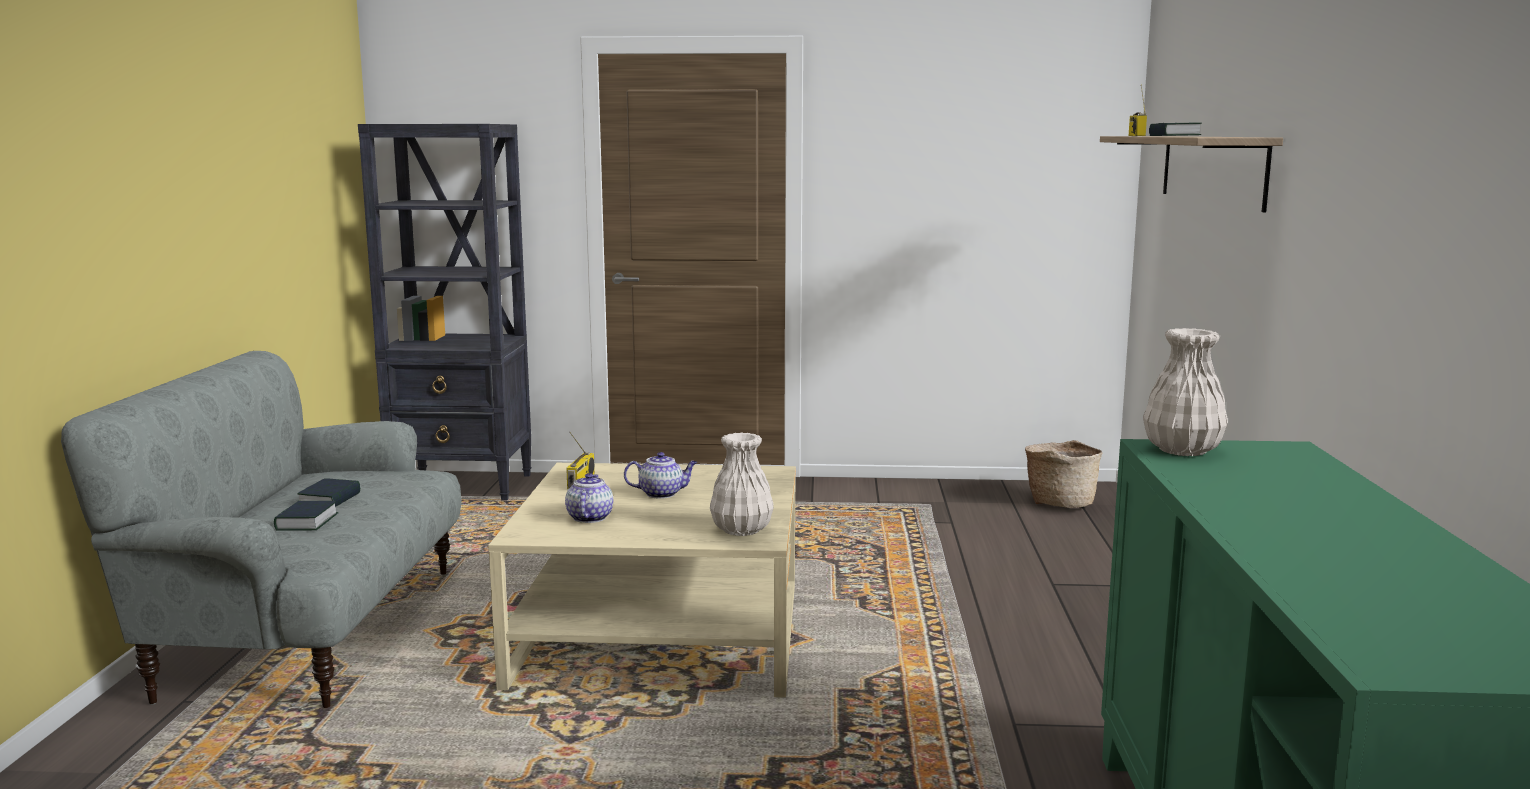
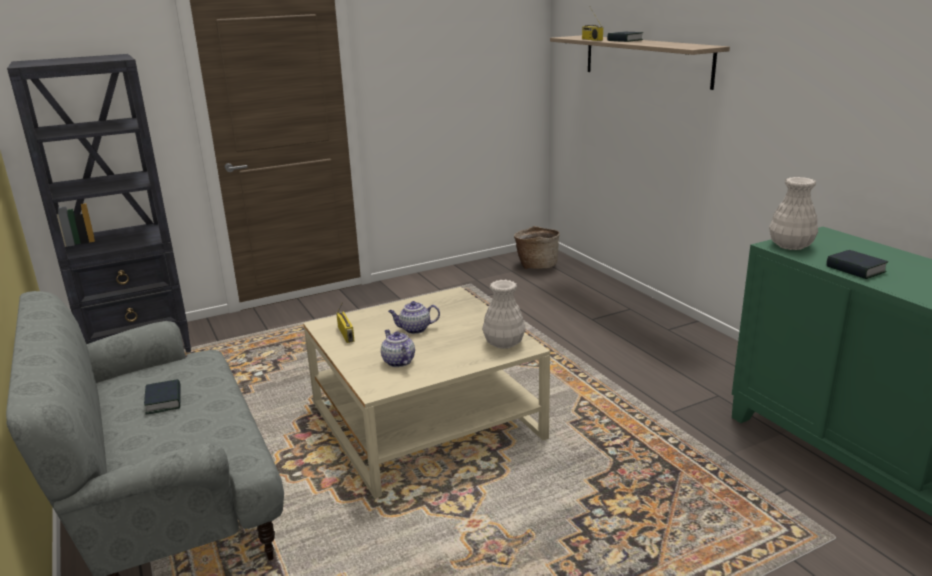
camera: 30 degrees left, 10 degrees up
(306, 522) = (178, 426): book -> book (855, 269)
(662, 494) = (414, 329): teapot -> teapot turned 150 degrees counterclockwise

